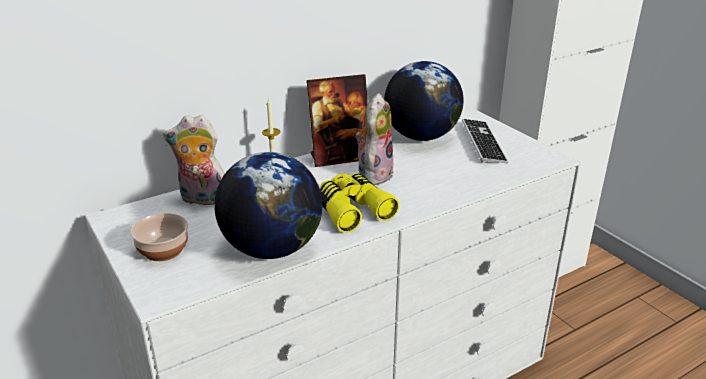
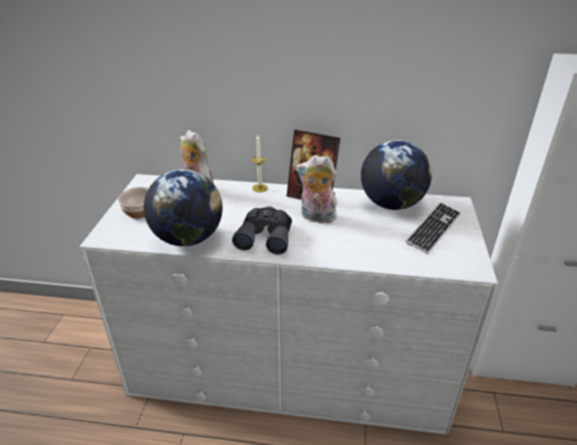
camera: 40 degrees right, 5 degrees up
(352, 210) = (265, 236): yellow binoculars -> grey binoculars
(374, 174) = (316, 217): plush toy -> plush toy turned 135 degrees counterclockwise

